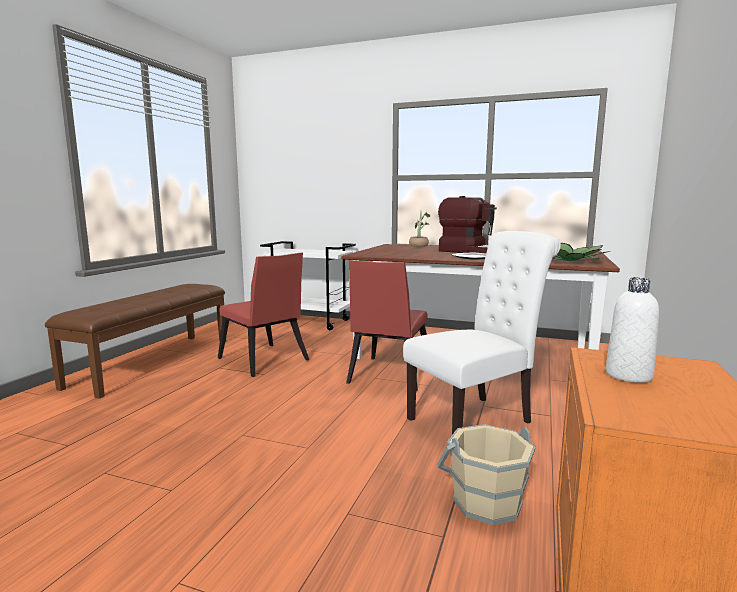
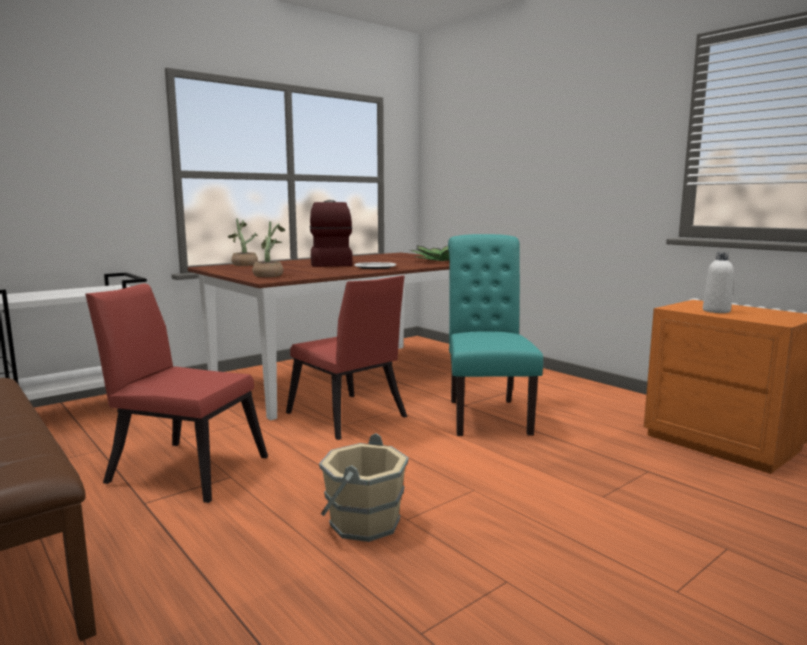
camera: 60 degrees left, 0 degrees up
(265, 361) = (182, 468): red chair -> red chair turned 150 degrees counterclockwise
(379, 252) = (270, 275): none -> potted plant
(469, 251) = (329, 263): coffee machine -> coffee machine turned 75 degrees counterclockwise
(476, 419) = (486, 414): white chair -> turquoise chair
(486, 501) = (612, 447): beige bucket -> beige bucket (363, 522)

